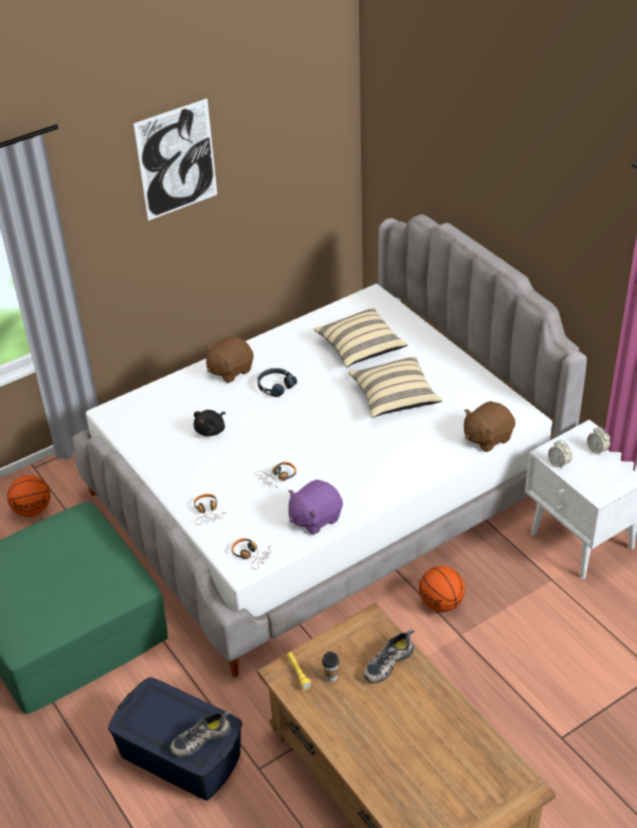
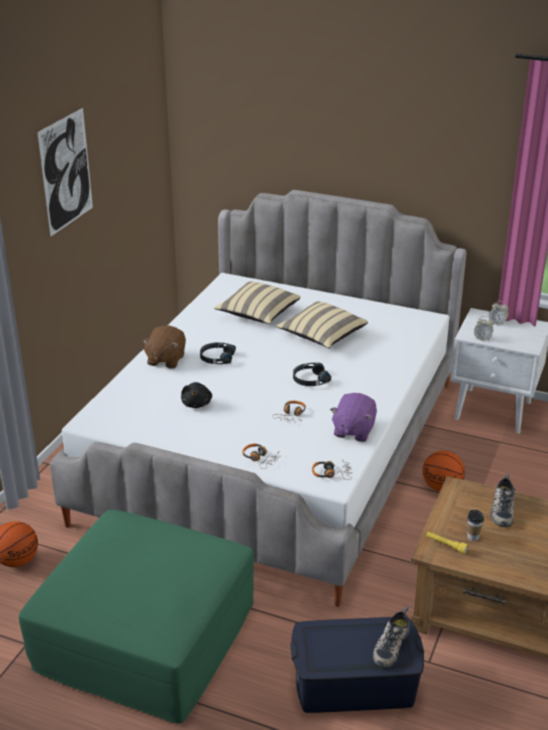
camera: 35 degrees left, 10 degrees down
(333, 444) = (310, 379): none -> black headphones
(487, 438) = (418, 338): brown plush toy -> none

